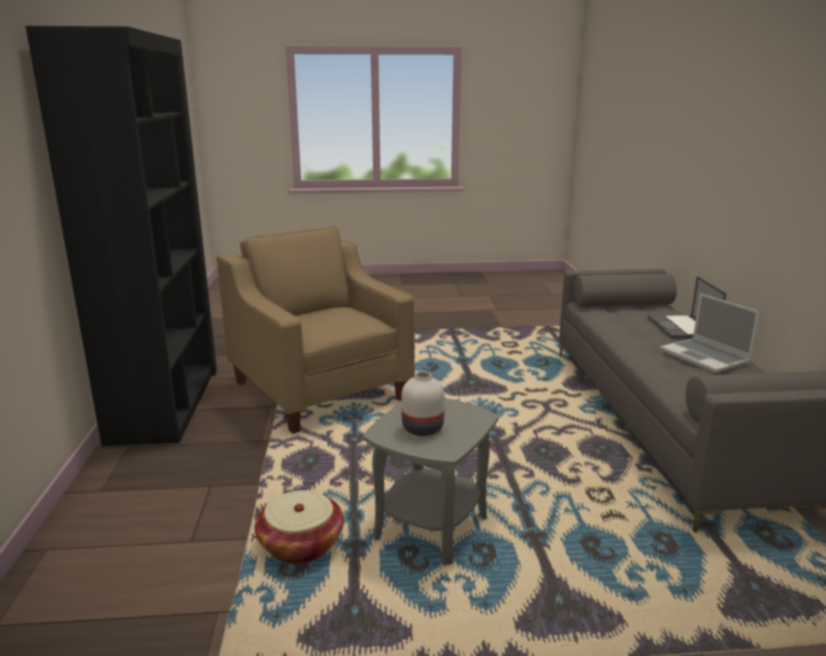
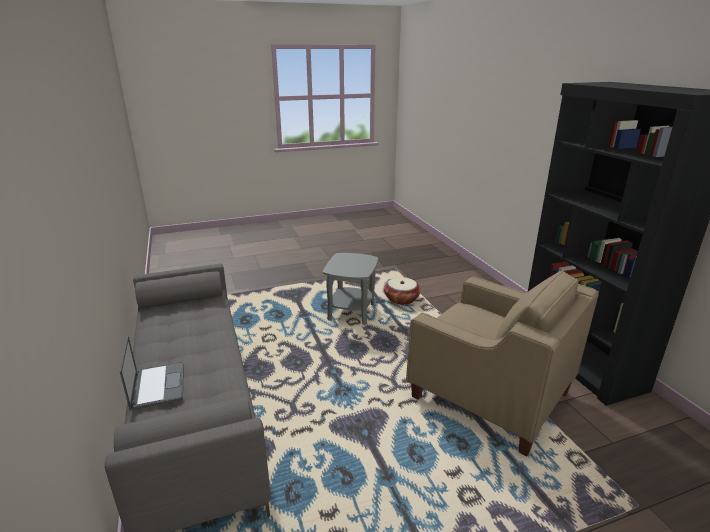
camera: 165 degrees right, 5 degrees up
(424, 428) = (354, 262): white vase -> none
(705, 357) = (173, 341): laptop -> none

